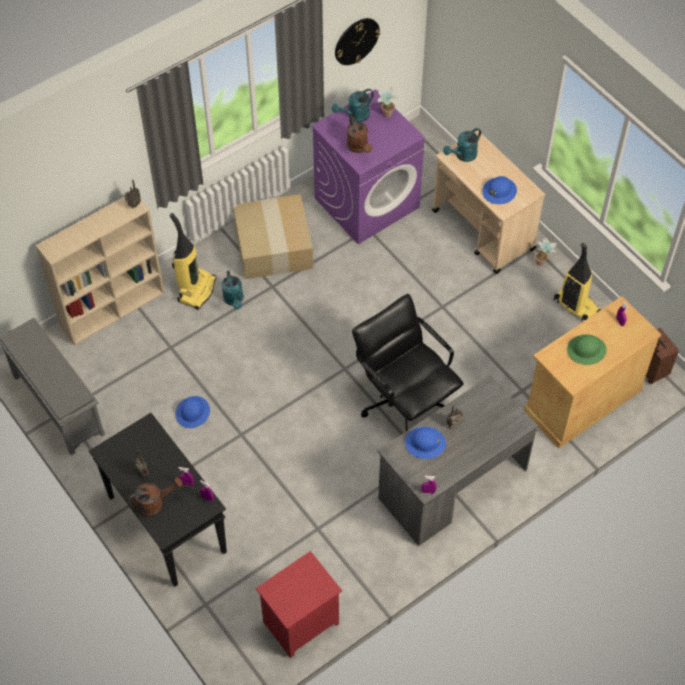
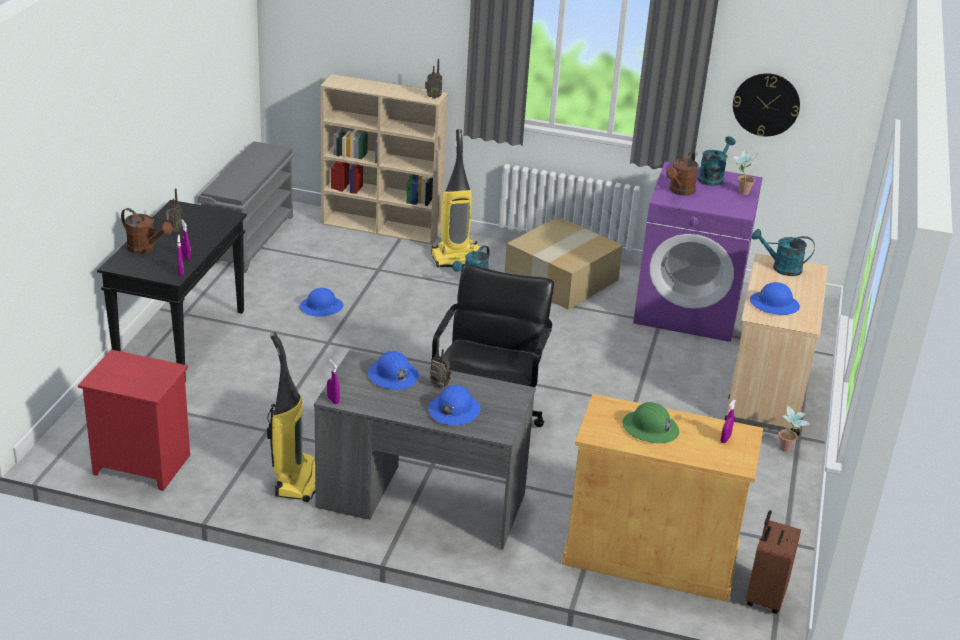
camera: 50 degrees right, 25 degrees down
(355, 116) = (712, 177): turquoise watering can -> turquoise watering can turned 105 degrees clockwise
(484, 433) = (454, 411): none -> blue hard hat
(575, 306) = (767, 498): vacuum cleaner -> vacuum cleaner (298, 480)

